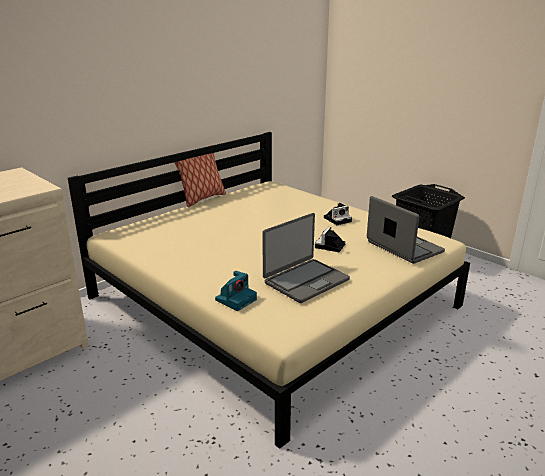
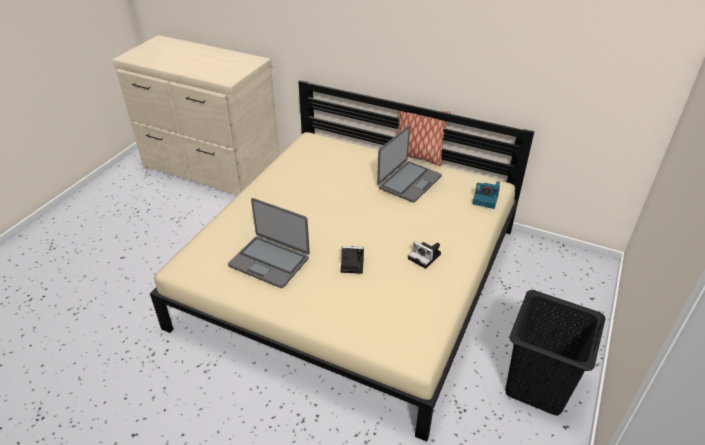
camera: 70 degrees right, 15 degrees up
(236, 299) = (226, 230): camera -> camera (486, 199)
(403, 247) = (377, 320): laptop -> laptop (408, 182)

